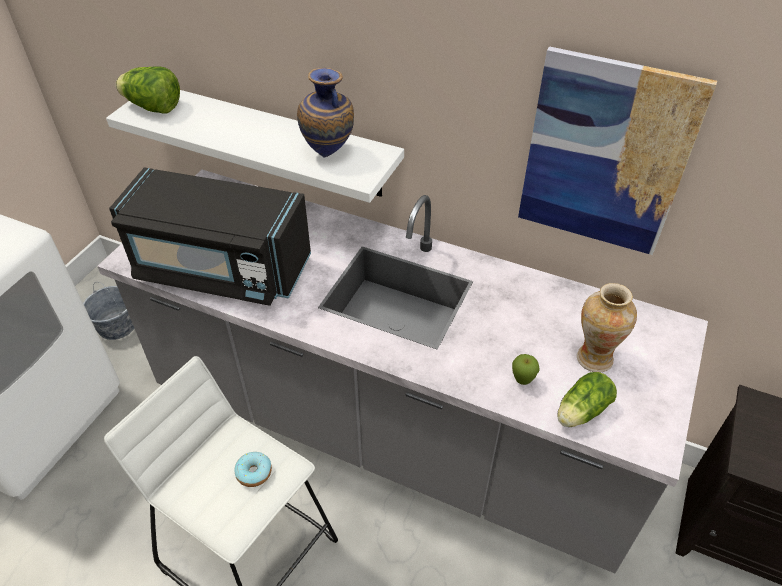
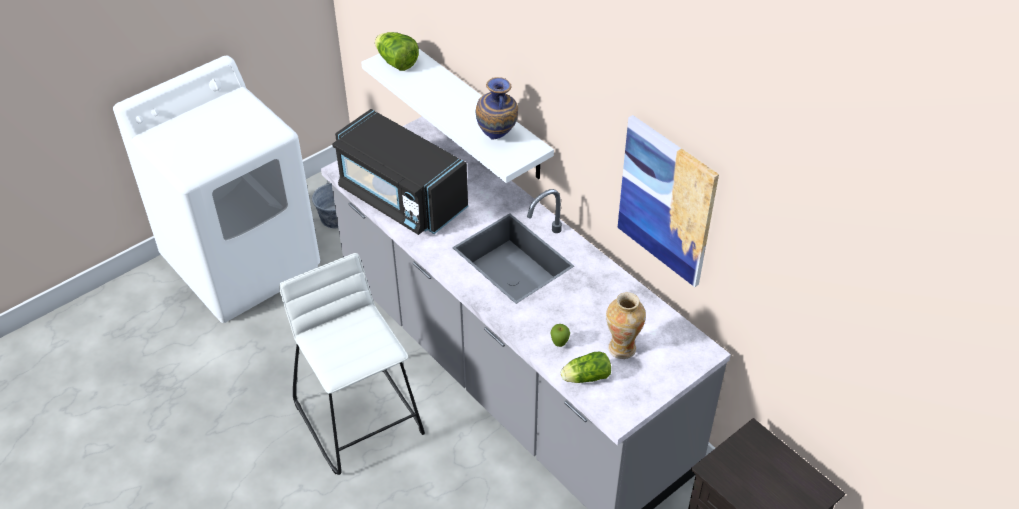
camera: 25 degrees right, 0 degrees up
(254, 473) = (366, 345): donut -> none

